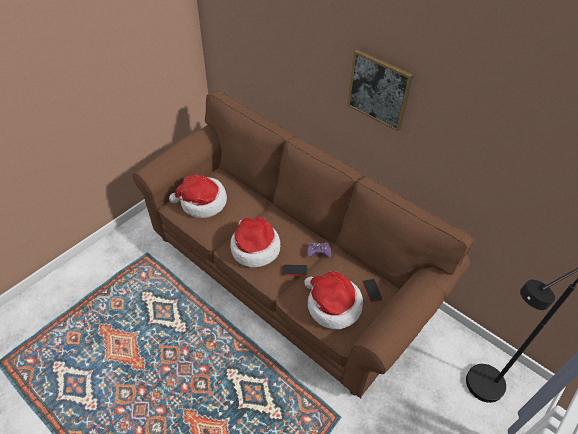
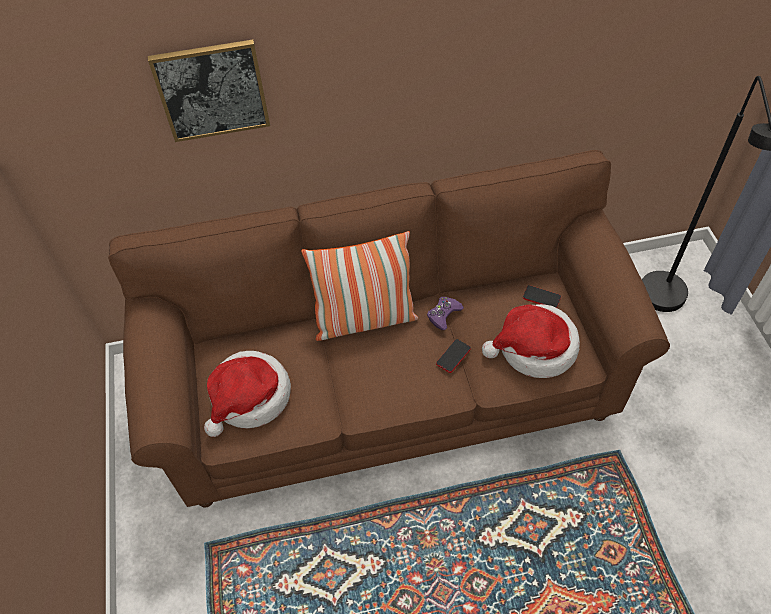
camera: 50 degrees left, 5 degrees up
(254, 248) = (381, 380): hat -> none
(286, 220) = (364, 320): none -> pillow
(379, 90) = (404, 60): picture -> picture (212, 90)

